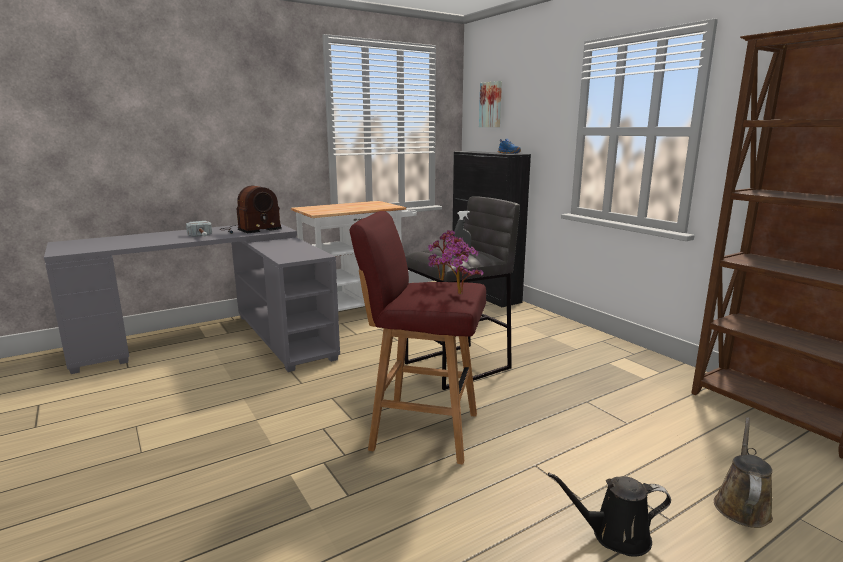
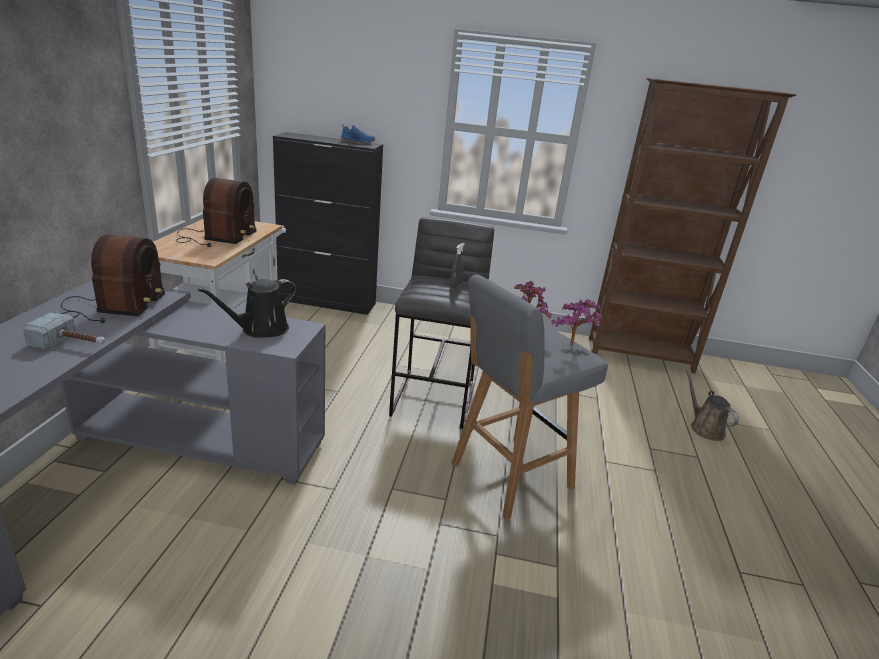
camera: 50 degrees left, 10 degrees up
(349, 207) = (216, 237): none -> radio
(422, 430) = (509, 476): red stool -> grey stool
(491, 104) = (311, 75): picture -> none
(615, 535) = (697, 484): black watering can -> black watering can (261, 329)

